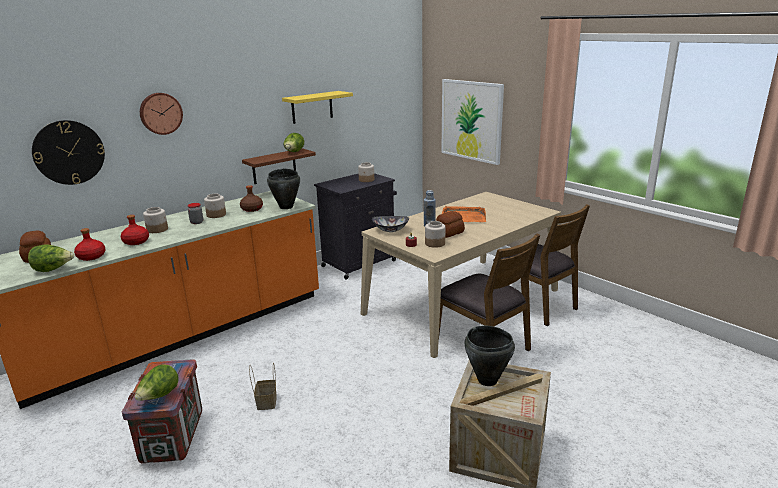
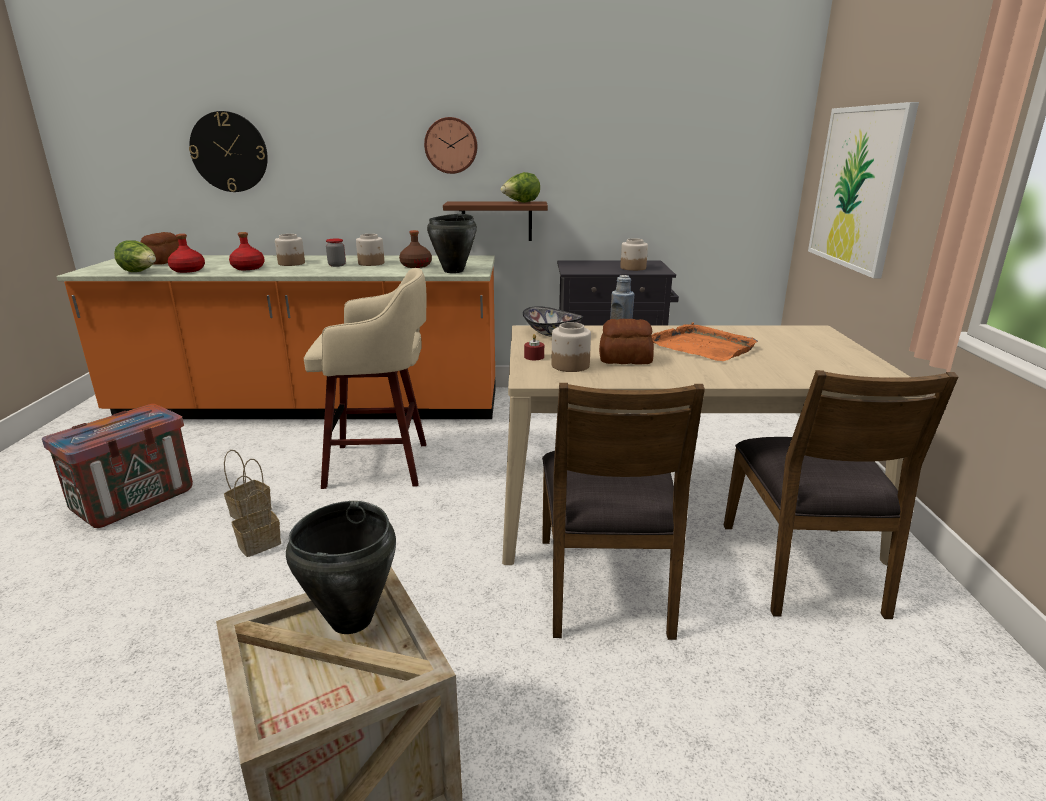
camera: 40 degrees right, 0 degrees up
(159, 396) = (85, 436): lettuce -> none
(160, 113) = (339, 118): wall clock -> wall clock (451, 145)
(296, 345) = (381, 465): none -> beige stool
(304, 411) = (260, 543): none -> basket
(312, 107) = (572, 138): yellow shelf -> none

